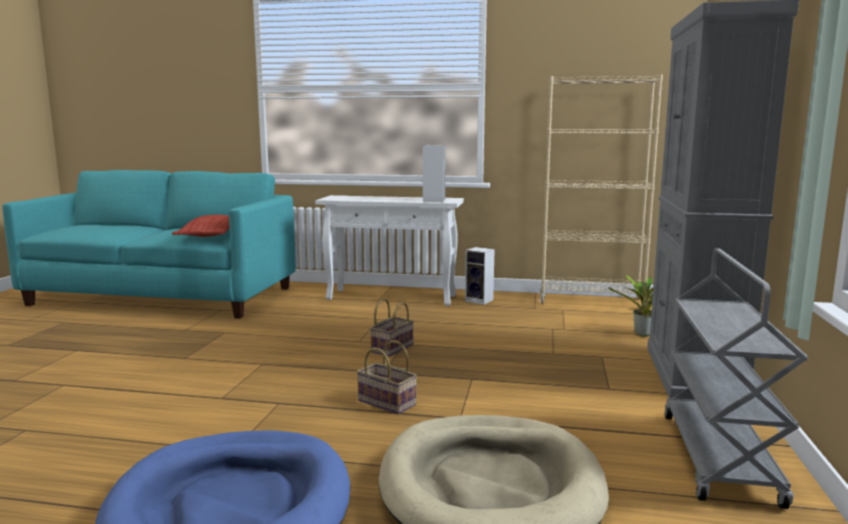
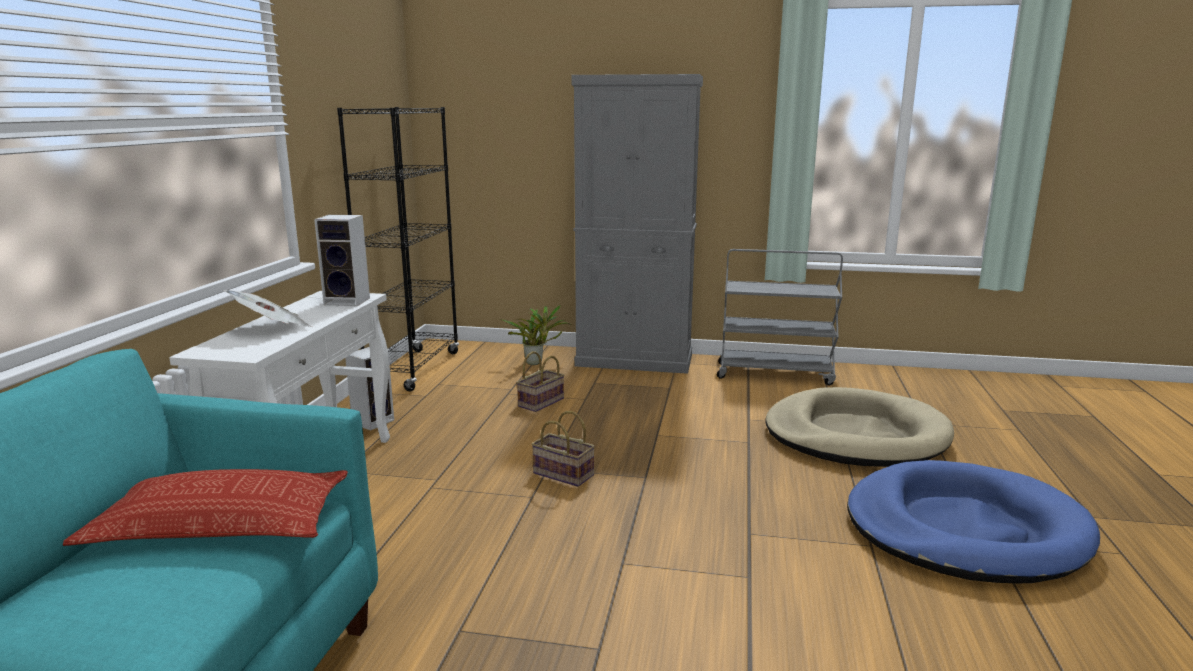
camera: 90 degrees left, 5 degrees up
(374, 198) = (272, 328): none -> newspaper
(385, 402) = (728, 474): basket -> basket (541, 403)
(591, 302) = (414, 370): beige bookcase -> black bookcase

